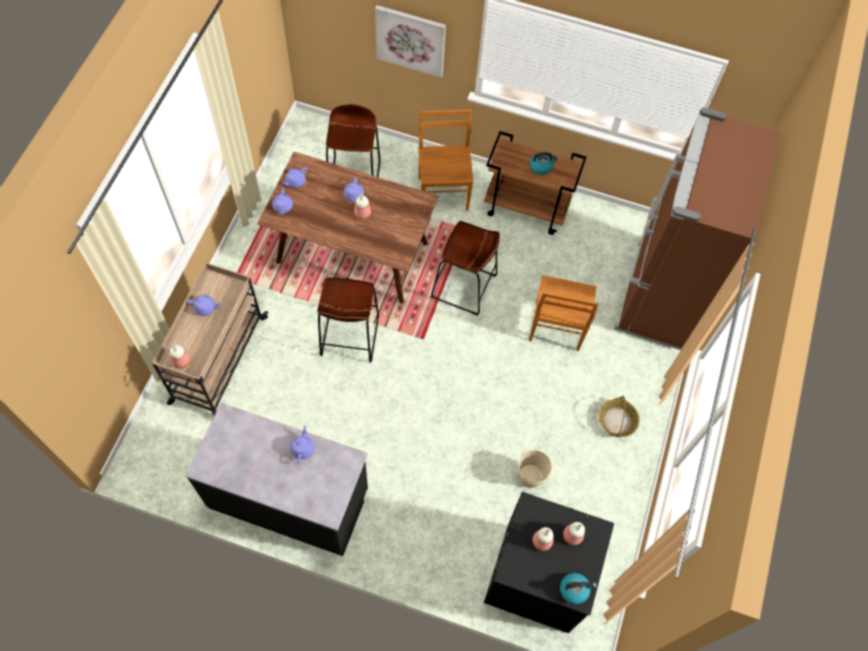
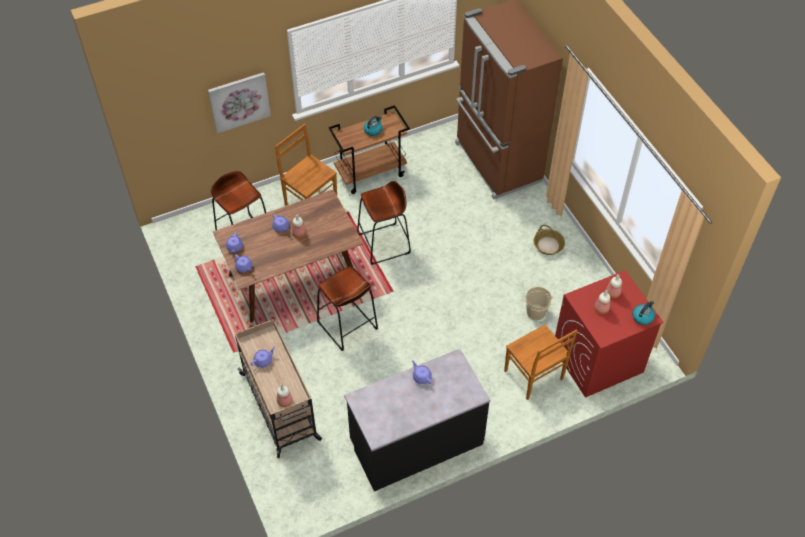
camera: 40 degrees left, 10 degrees down
(536, 578) = (597, 360): black washing machine -> red washing machine
(556, 328) = (461, 224): brown chair -> brown chair (534, 376)

